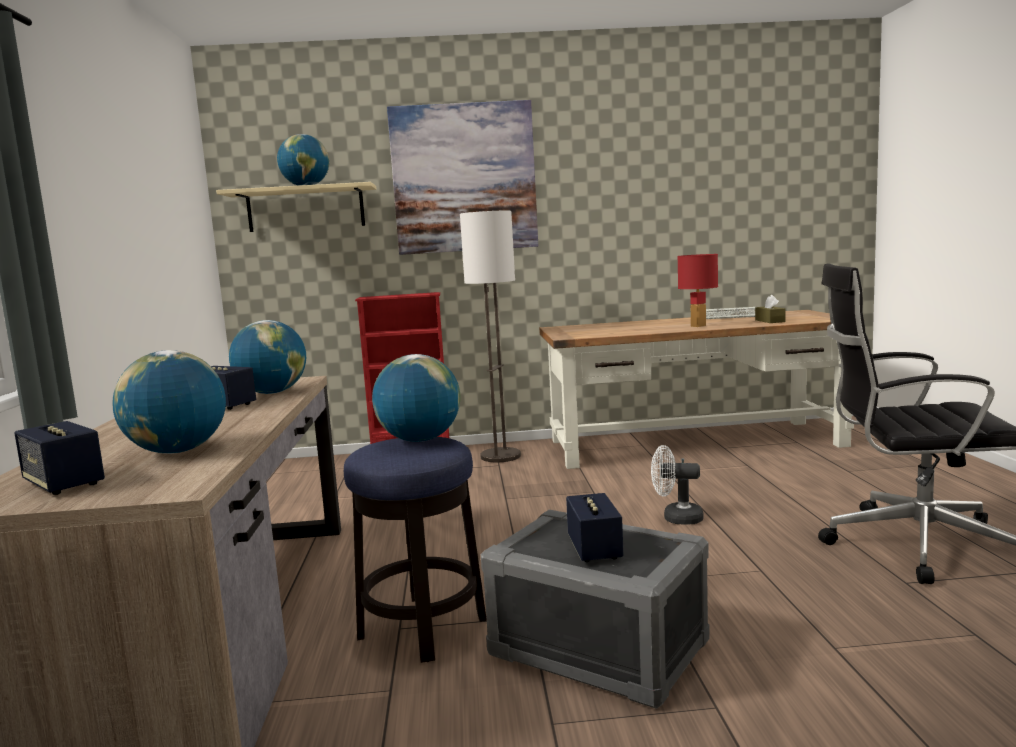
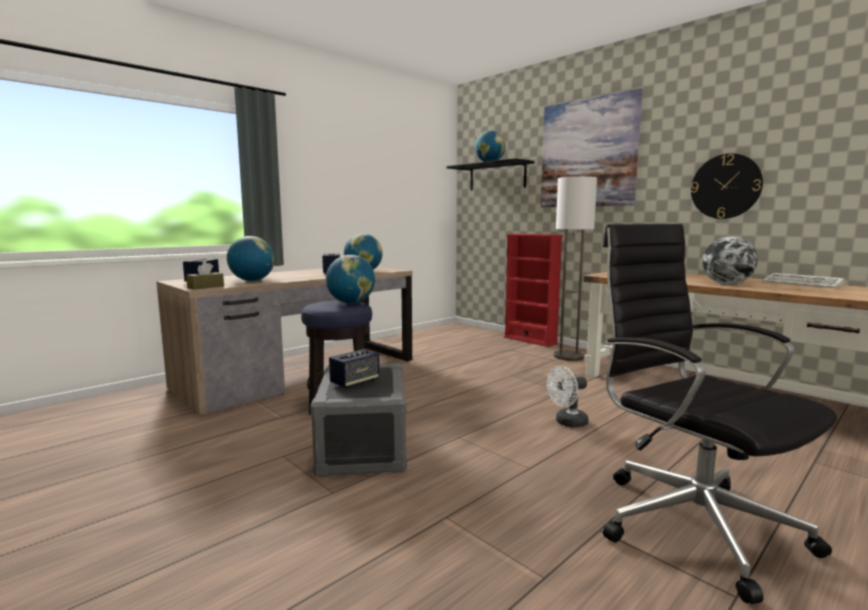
camera: 50 degrees right, 0 degrees up
(306, 209) = (497, 176): beige shelf -> black shelf
(637, 222) = (725, 186): none -> wall clock
(676, 518) = (567, 423): white fan -> white fan turned 90 degrees counterclockwise
(698, 326) = (726, 284): red table lamp -> globe
(770, 321) = (812, 291): brown tissue box -> brown tissue box (205, 287)

